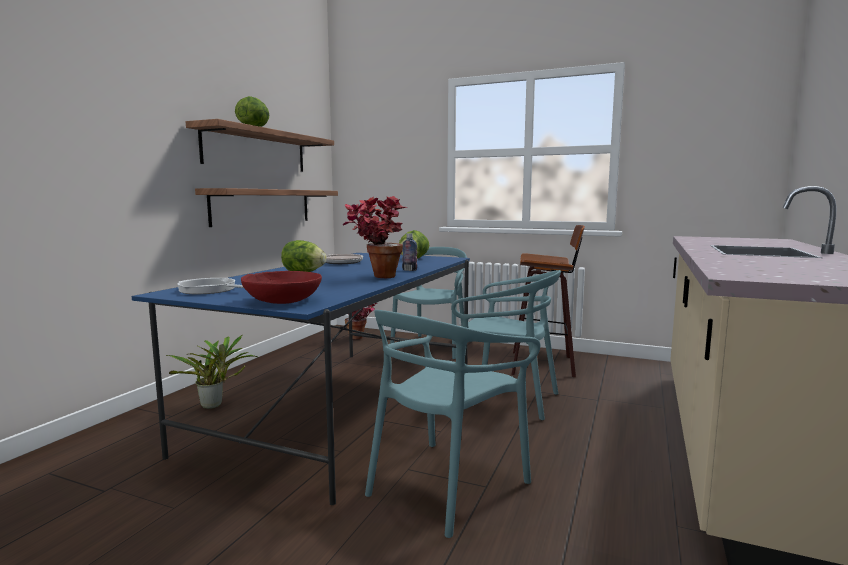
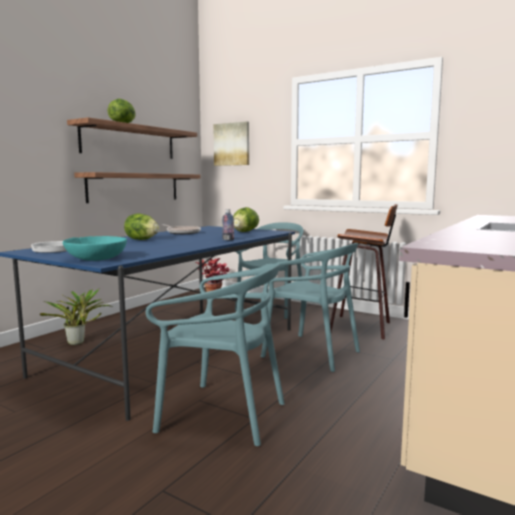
camera: 10 degrees right, 0 degrees up
(282, 301) = (96, 259): red bowl -> turquoise bowl
(372, 155) = (232, 144): none -> picture
(376, 277) = (193, 244): potted plant -> none
(446, 485) = (222, 414): turquoise chair -> turquoise chair turned 120 degrees counterclockwise

